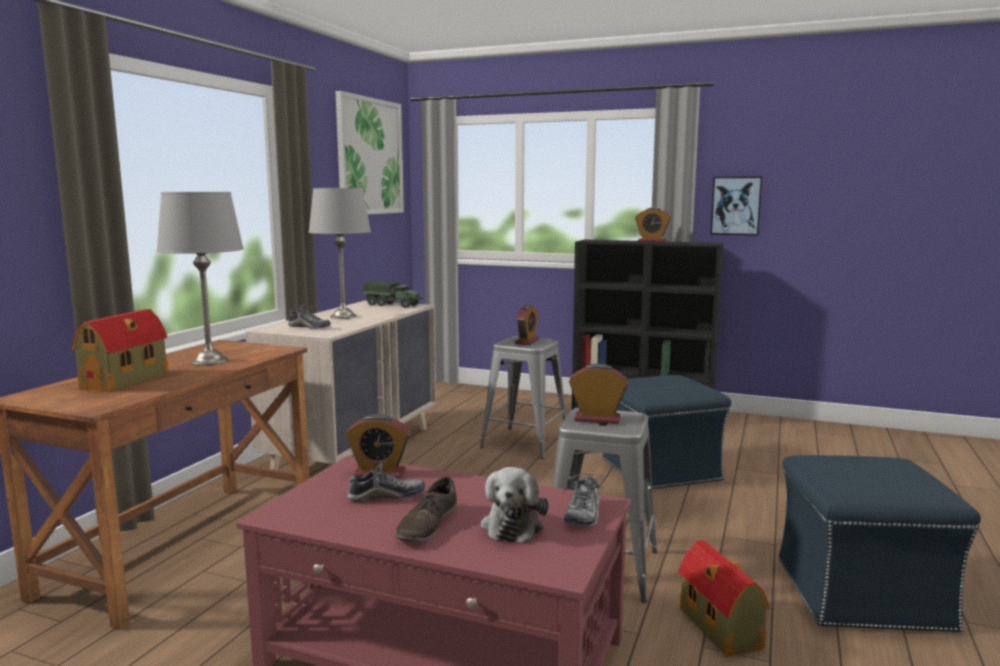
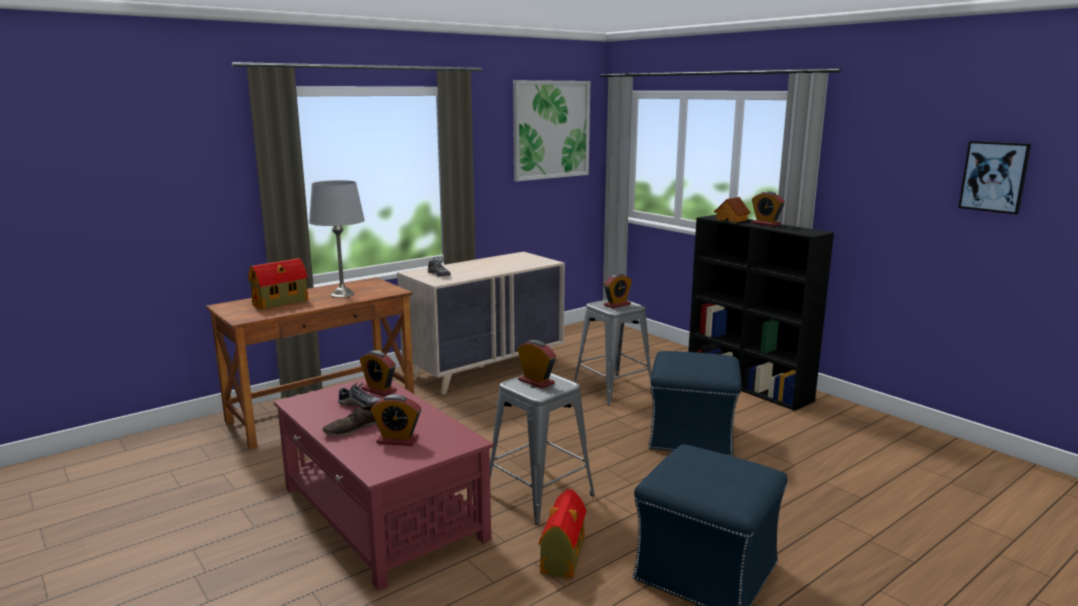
camera: 30 degrees right, 5 degrees up
(343, 316) = (478, 266): grey table lamp -> none
(393, 305) = (533, 259): toy truck -> none
(513, 525) = (397, 440): plush toy -> alarm clock
(583, 514) = (446, 445): shoe -> none
(612, 241) = (732, 219): none -> toy house
(736, 205) = (861, 194): picture -> picture (994, 176)

